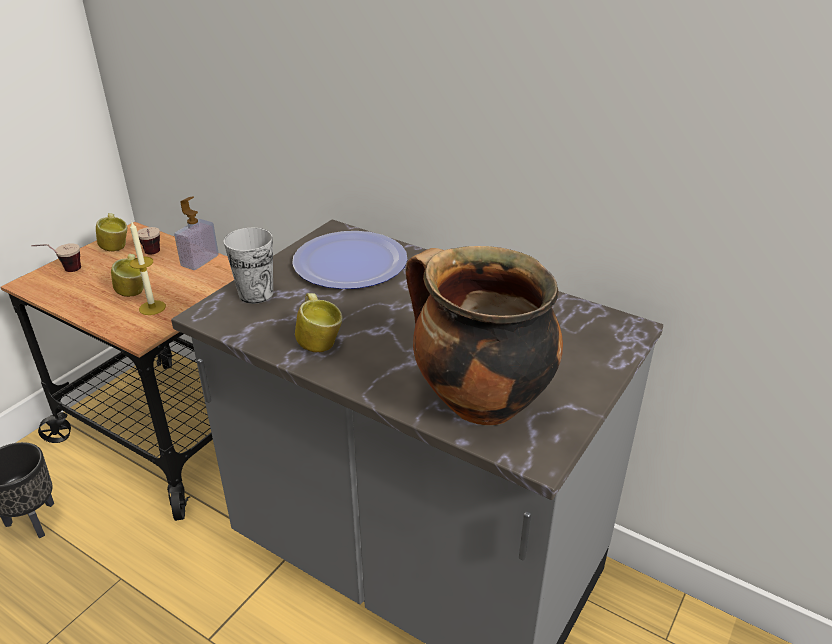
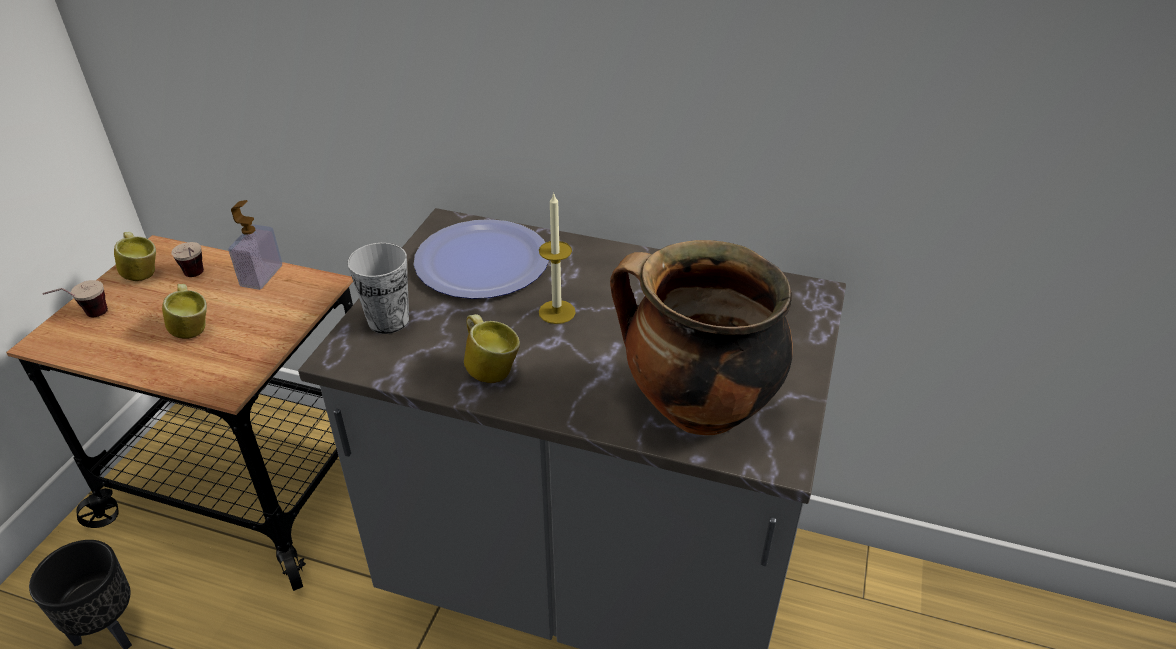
camera: 15 degrees left, 5 degrees up
(152, 307) = (227, 347): candle -> candle (557, 312)

